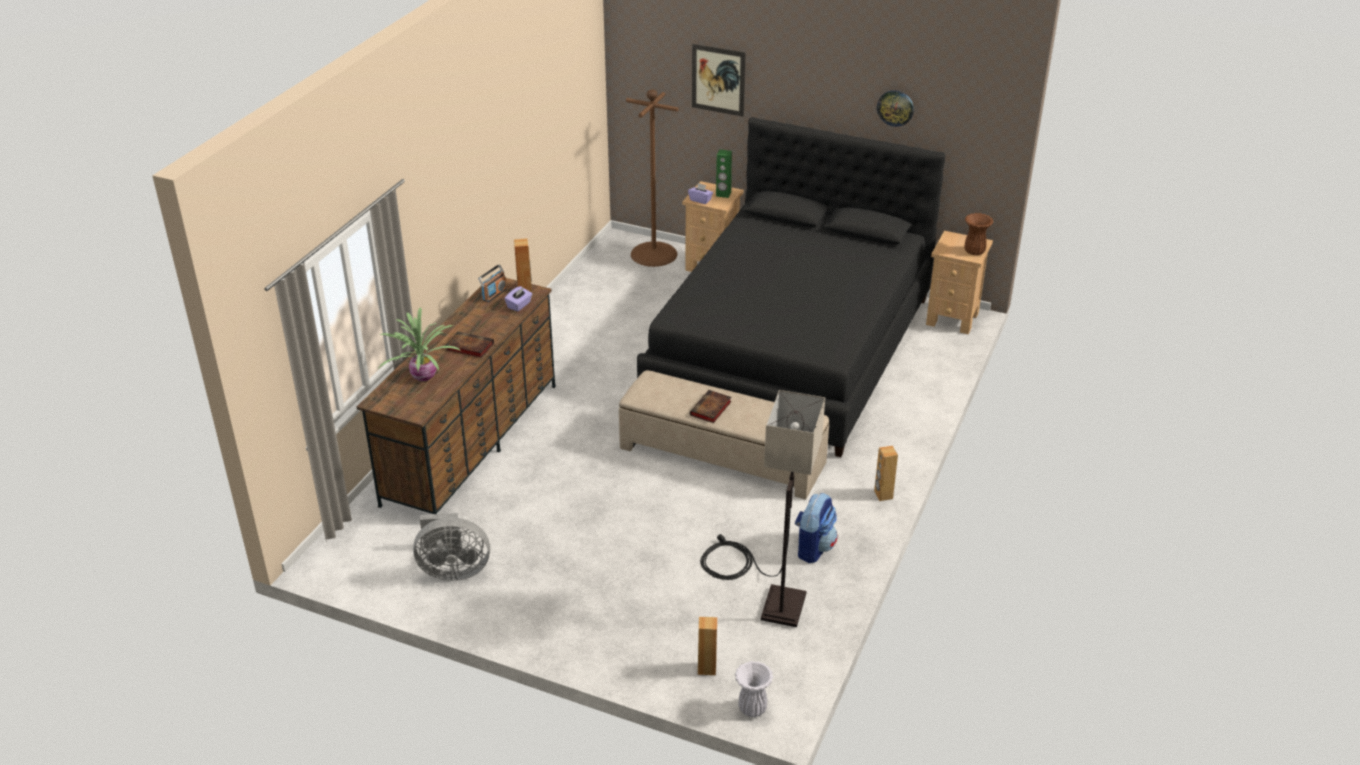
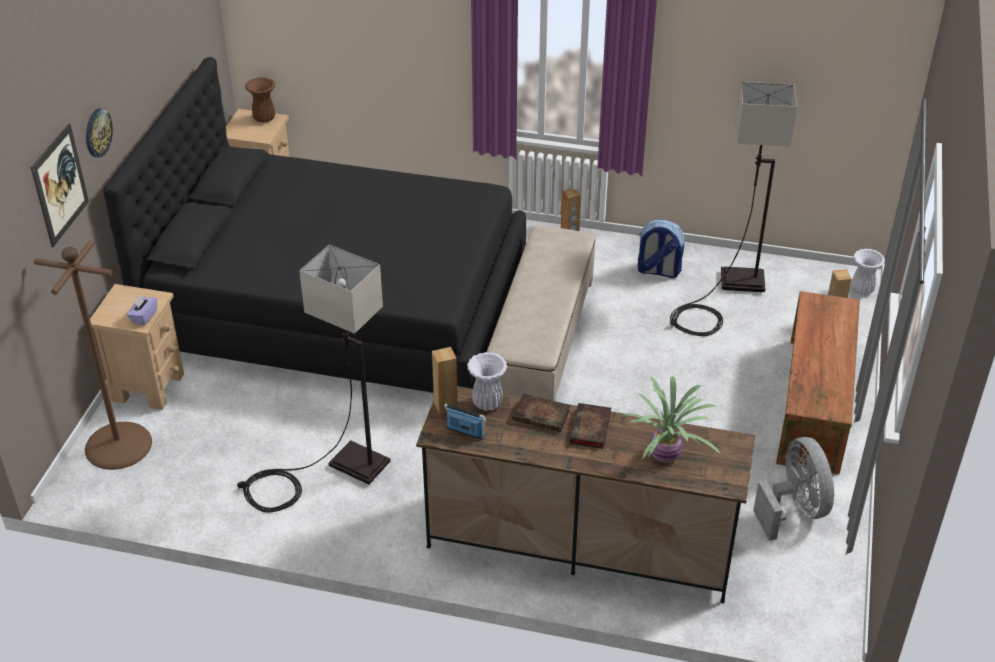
camera: 100 degrees left, 5 degrees up
(519, 305) = (486, 403): purple tissue box -> white vase
(577, 618) = (815, 405): none -> brown bench
(591, 328) = (312, 478): none -> floor lamp
(710, 409) = (550, 297): book -> book (543, 415)
(723, 194) = (128, 299): green speaker -> none
(895, 108) = (164, 53): wall clock -> wall clock (97, 132)

